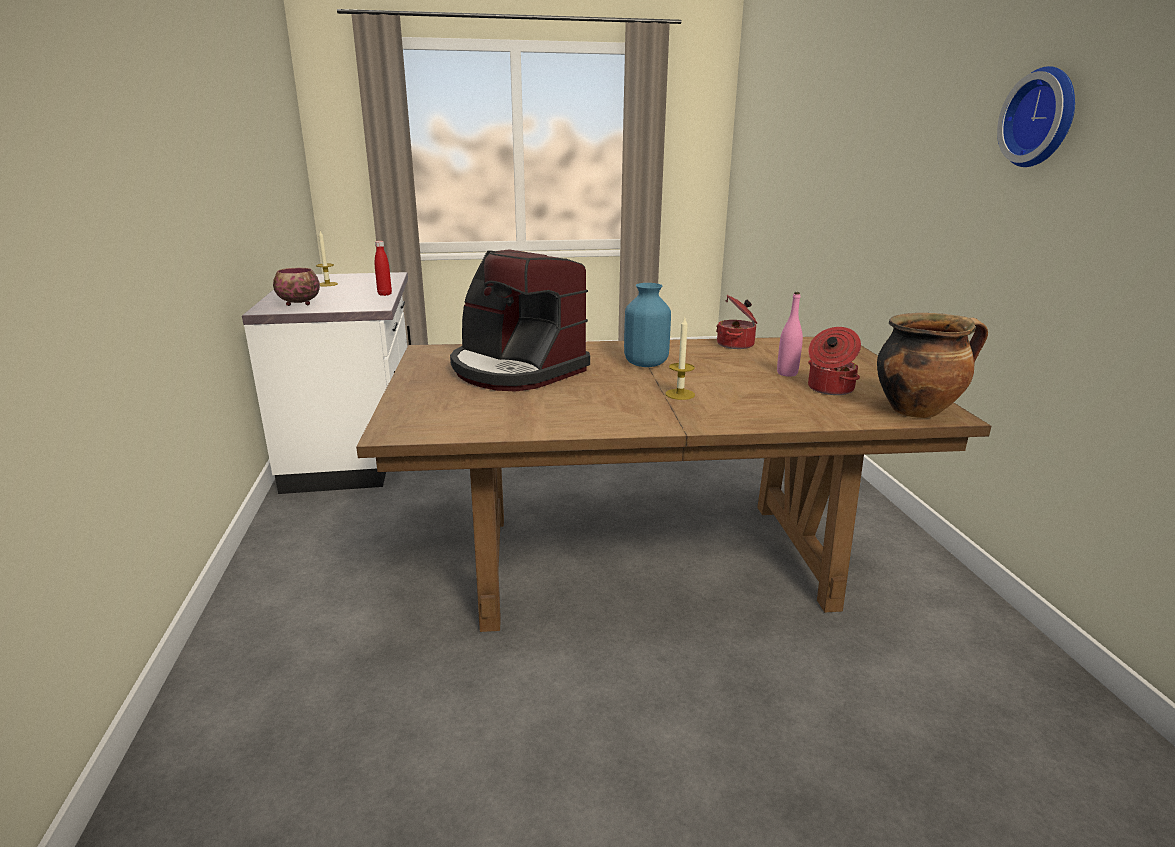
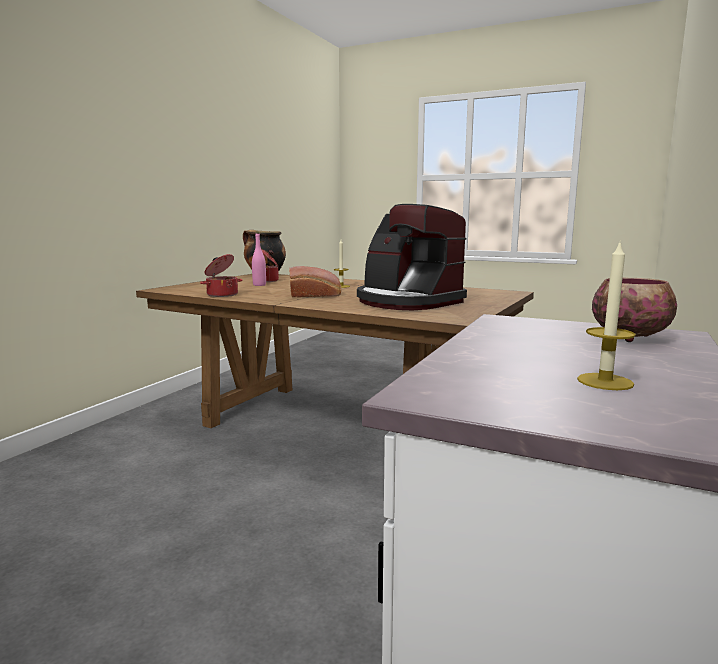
camera: 145 degrees left, 10 degrees down
(384, 294) = (478, 335): red bottle -> none
(516, 370) = (407, 302): coffee machine -> coffee machine turned 150 degrees clockwise
(645, 363) = (316, 295): blue vase -> bread
(1043, 118) = (160, 137): wall clock -> none

